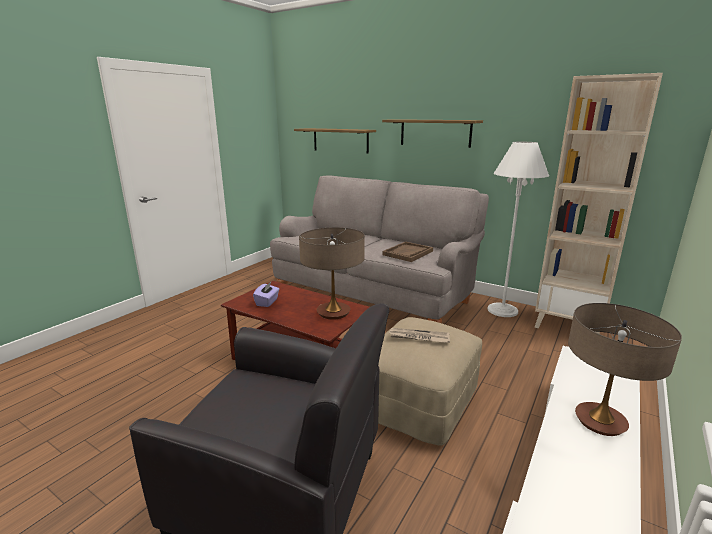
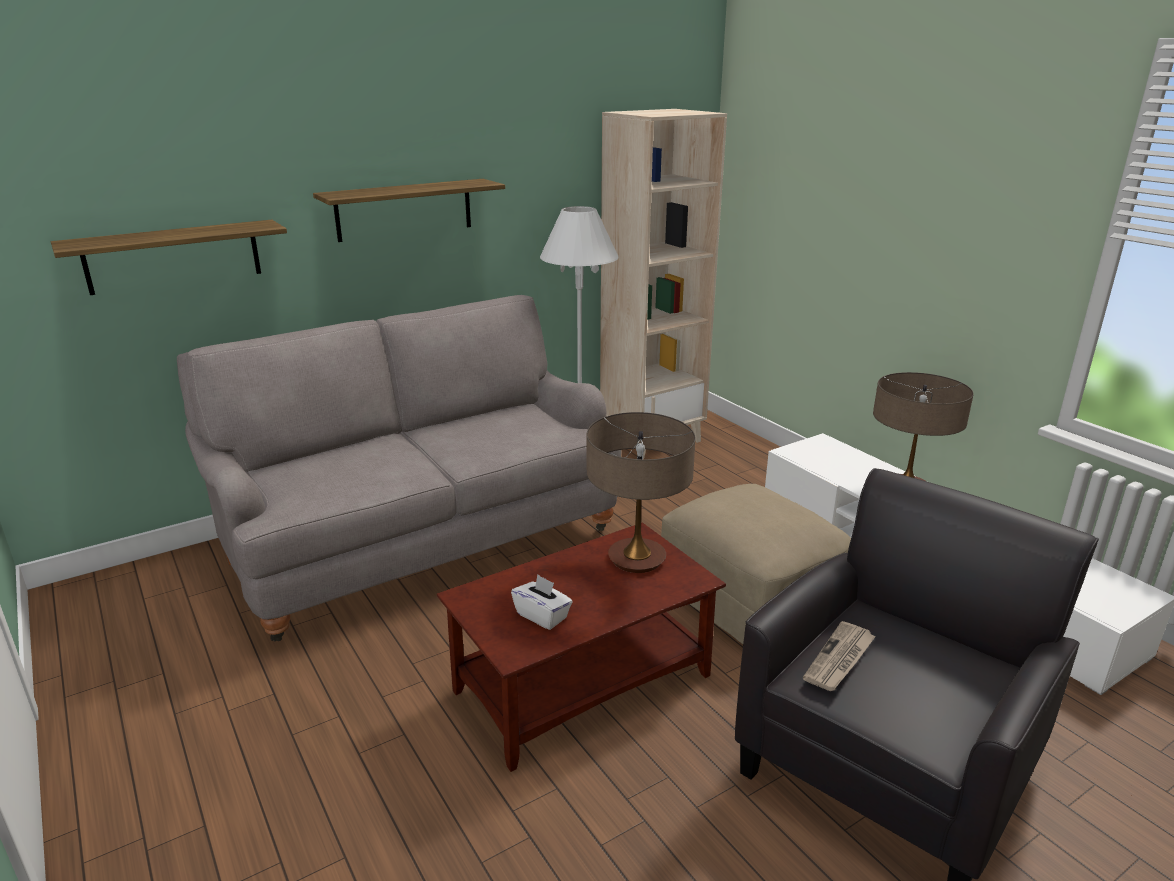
camera: 65 degrees left, 5 degrees up
(267, 302) = (542, 616): purple tissue box -> white tissue box
(408, 253) = (525, 430): brown tray -> none
(419, 337) = (763, 513): newspaper -> newspaper (839, 659)

